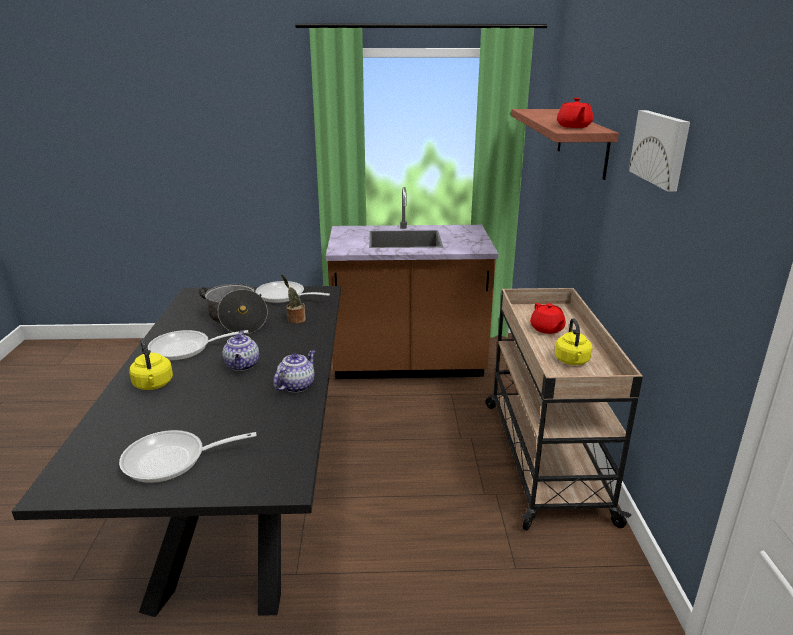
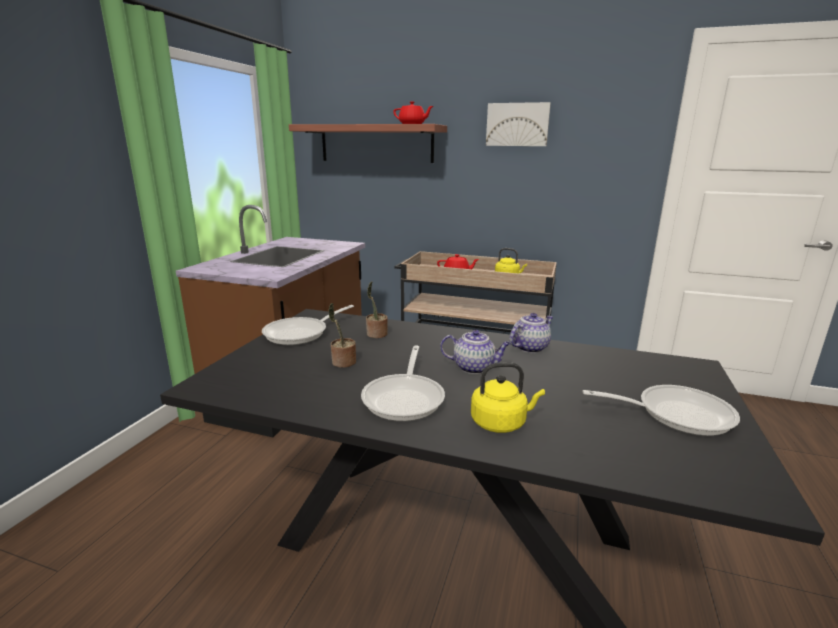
camera: 70 degrees left, 5 degrees down
(172, 460) = (675, 414): frying pan -> frying pan turned 90 degrees counterclockwise
(236, 320) = (342, 363): cooking pot -> potted plant
(296, 385) = (530, 347): teapot -> teapot turned 90 degrees clockwise

